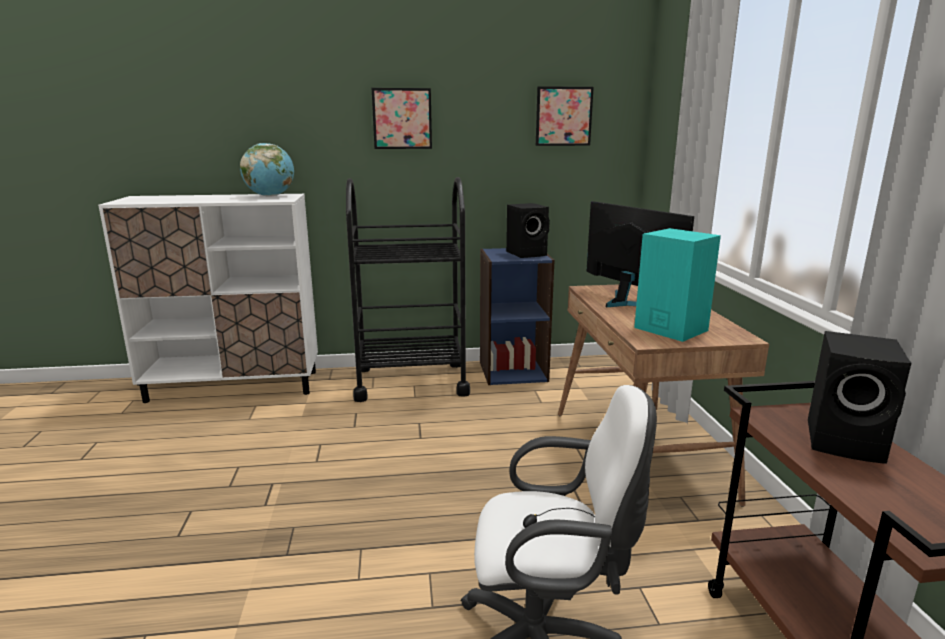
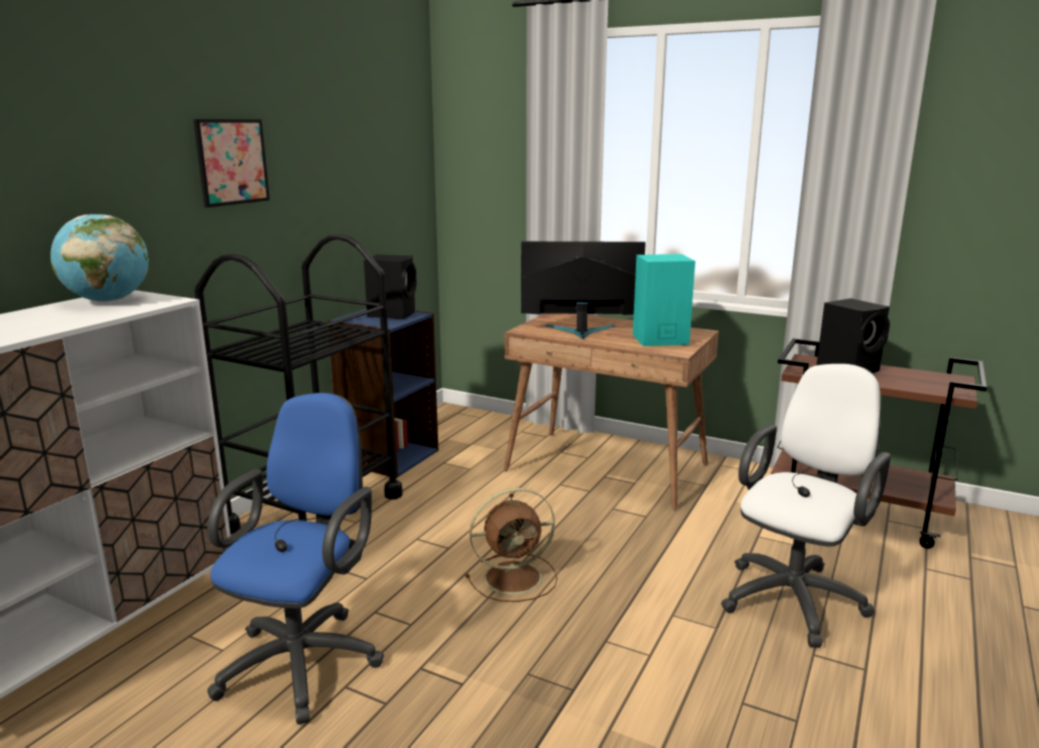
camera: 55 degrees left, 0 degrees up
(257, 444) = (306, 658): none -> blue office chair
(410, 477) = (515, 577): none -> brown fan
(563, 116) = (377, 151): picture -> none

